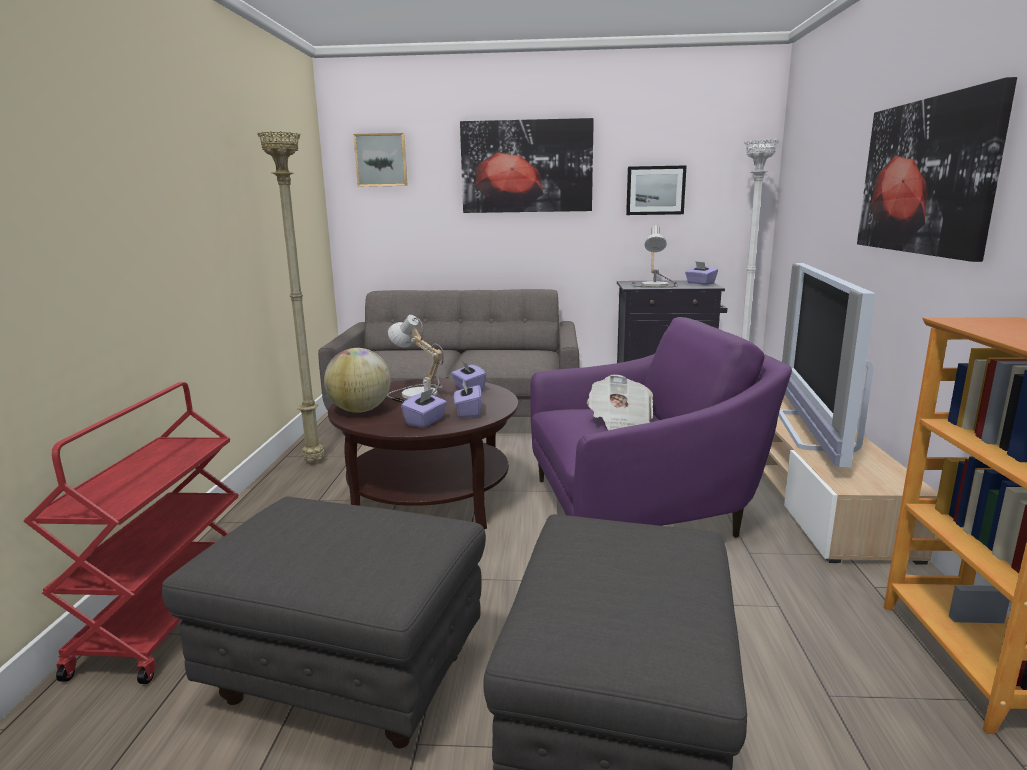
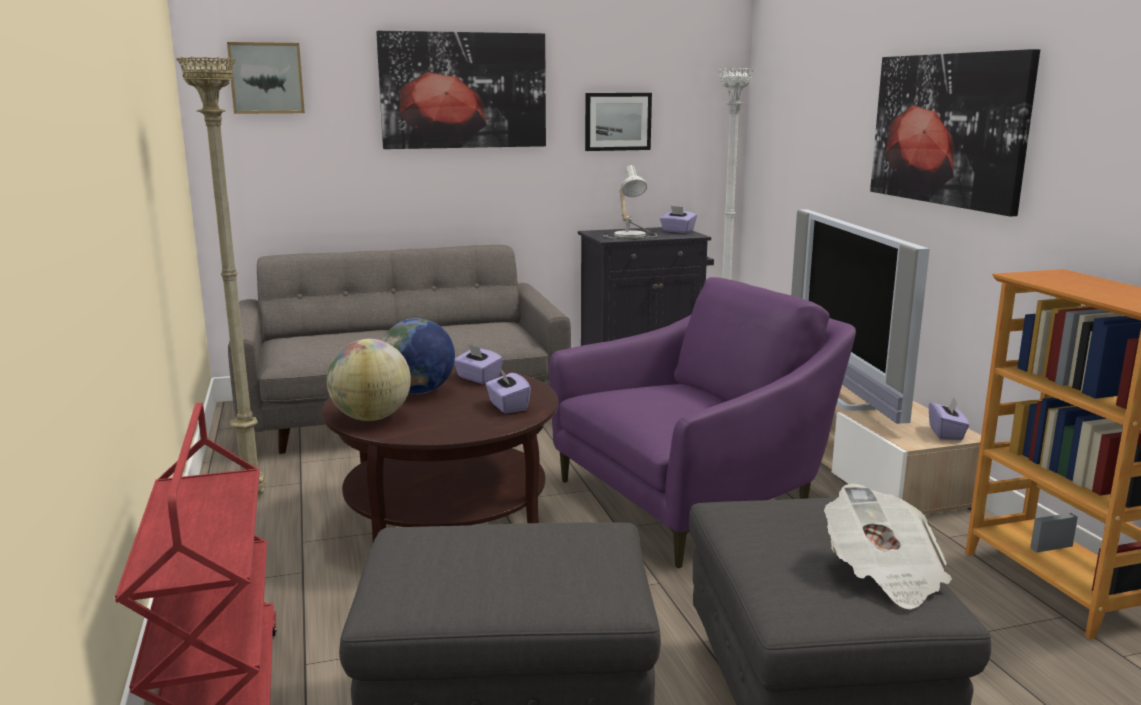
camera: 20 degrees left, 0 degrees up
(415, 394) = (418, 391): table lamp -> globe
(425, 421) = (469, 422): purple tissue box -> purple tissue box (946, 433)
(620, 422) = (677, 401): newspaper -> newspaper (883, 575)

